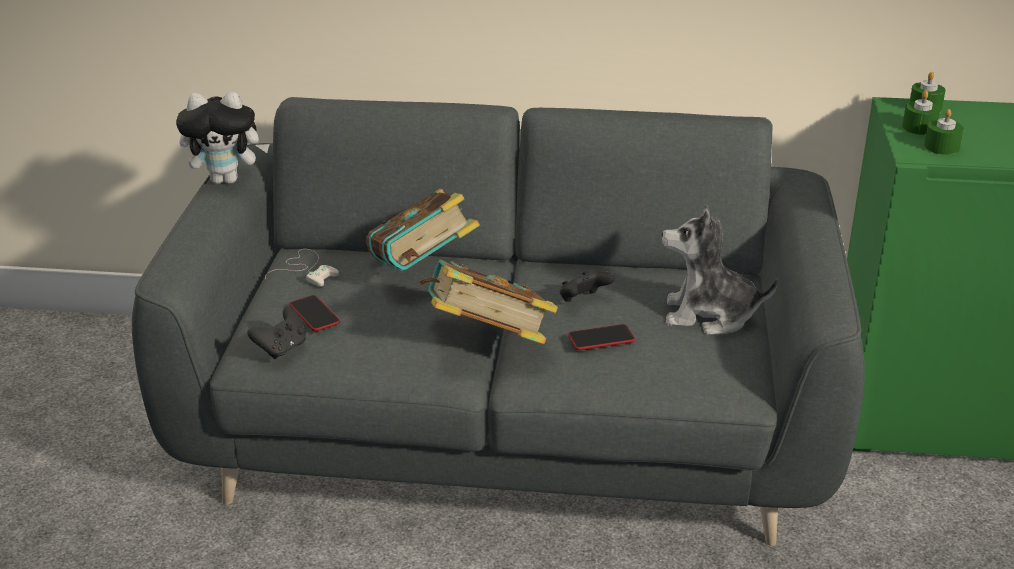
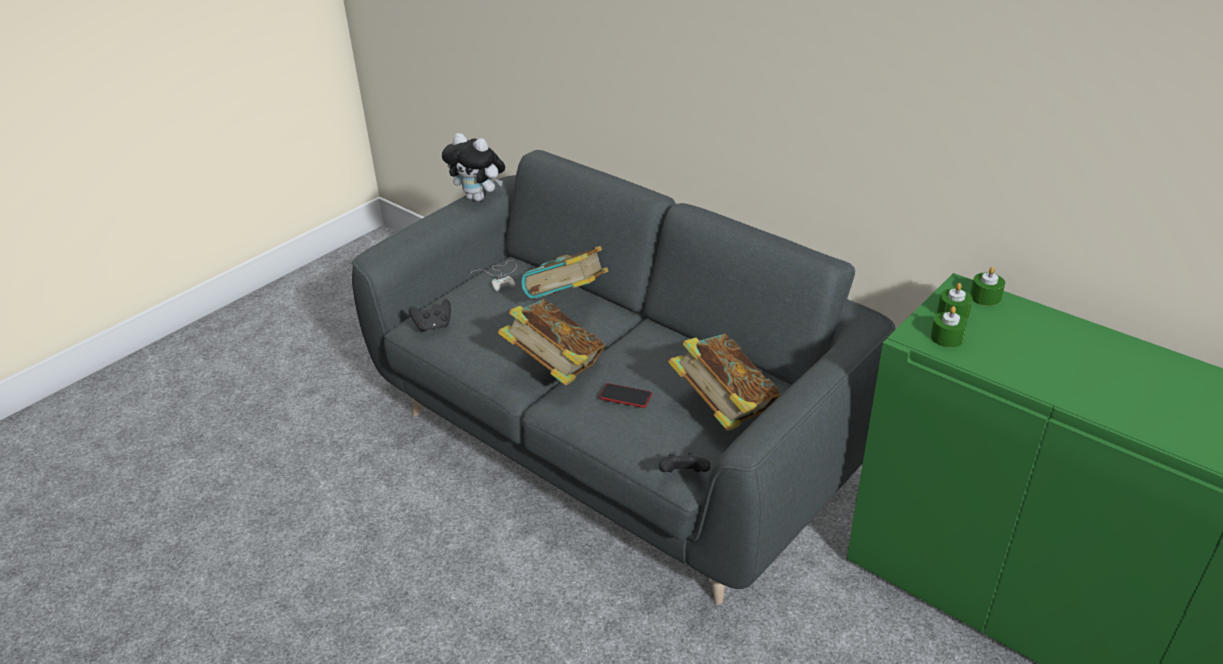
camera: 35 degrees right, 5 degrees up
(314, 314) = (473, 309): phone -> none
(583, 301) = (647, 363): black game controller -> black game controller (683, 476)
(709, 316) = (723, 409): plush toy -> book

